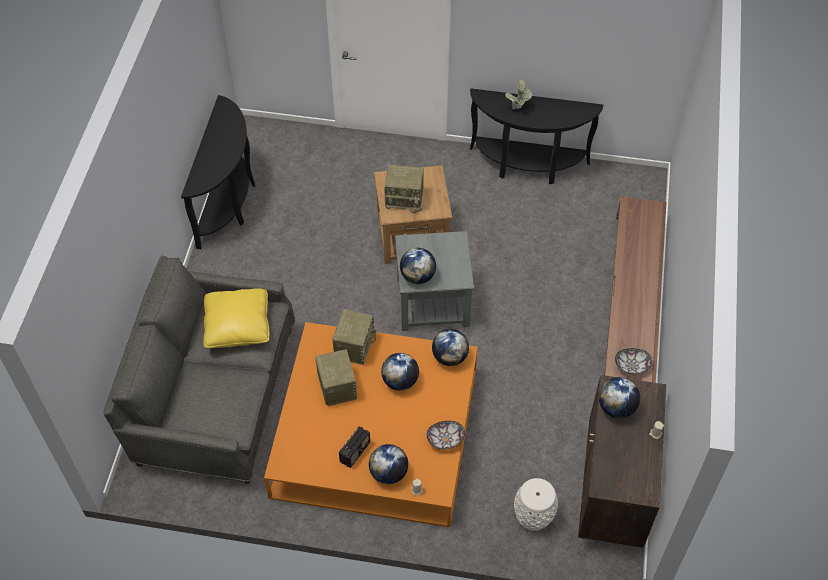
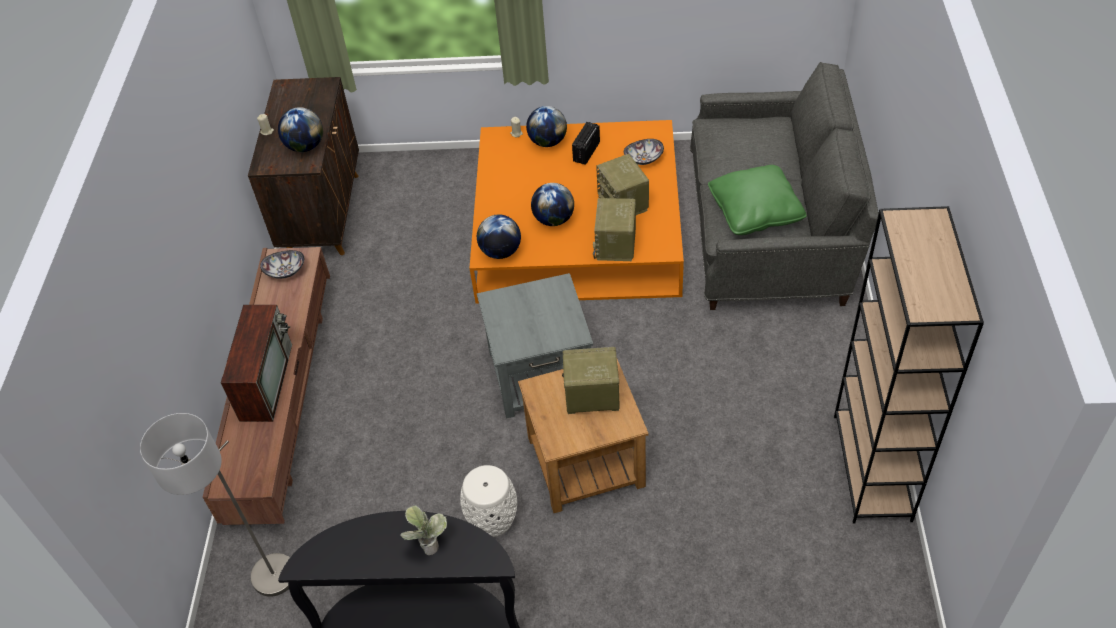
camera: 175 degrees right, 5 degrees down
(229, 202) = (872, 468): black console table -> beige bookcase
(238, 325) = (755, 211): yellow pillow -> green pillow
(417, 276) = (551, 294): globe -> none
(445, 440) = (494, 176): bowl -> bowl (643, 159)
(533, 516) = (404, 183): white stool -> white stool (492, 518)
(625, 194) = (265, 587): none -> grey floor lamp
(635, 274) = (266, 380): none -> television

